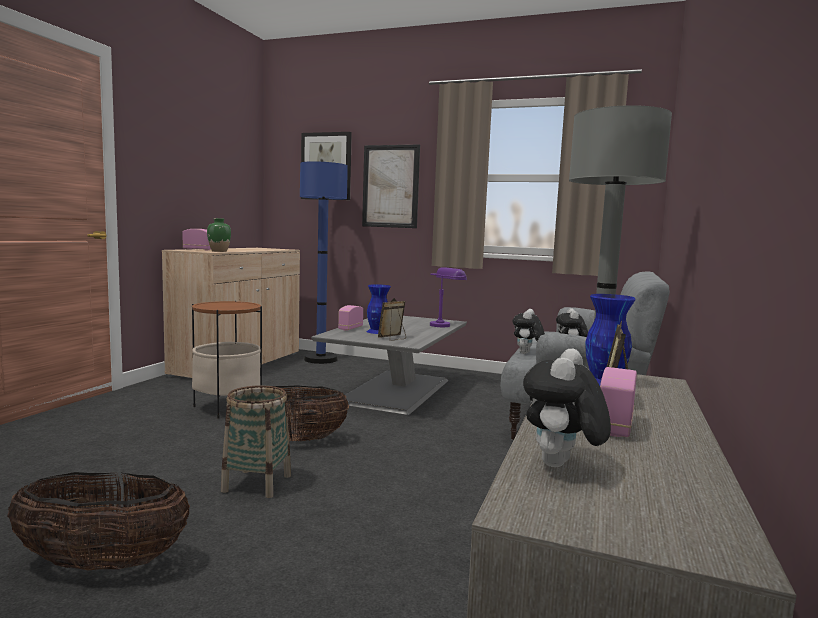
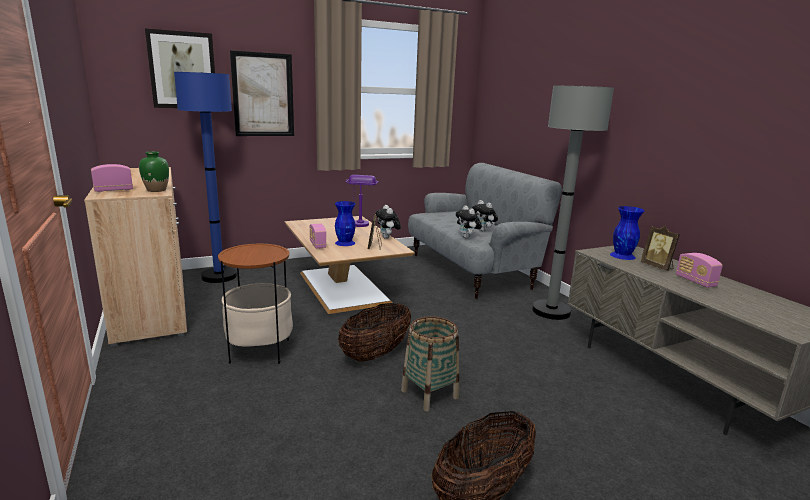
camera: 45 degrees left, 10 degrees up
(395, 391) = (344, 288): grey coffee table -> brown coffee table
(561, 466) = (744, 309): plush toy -> plush toy (387, 238)

